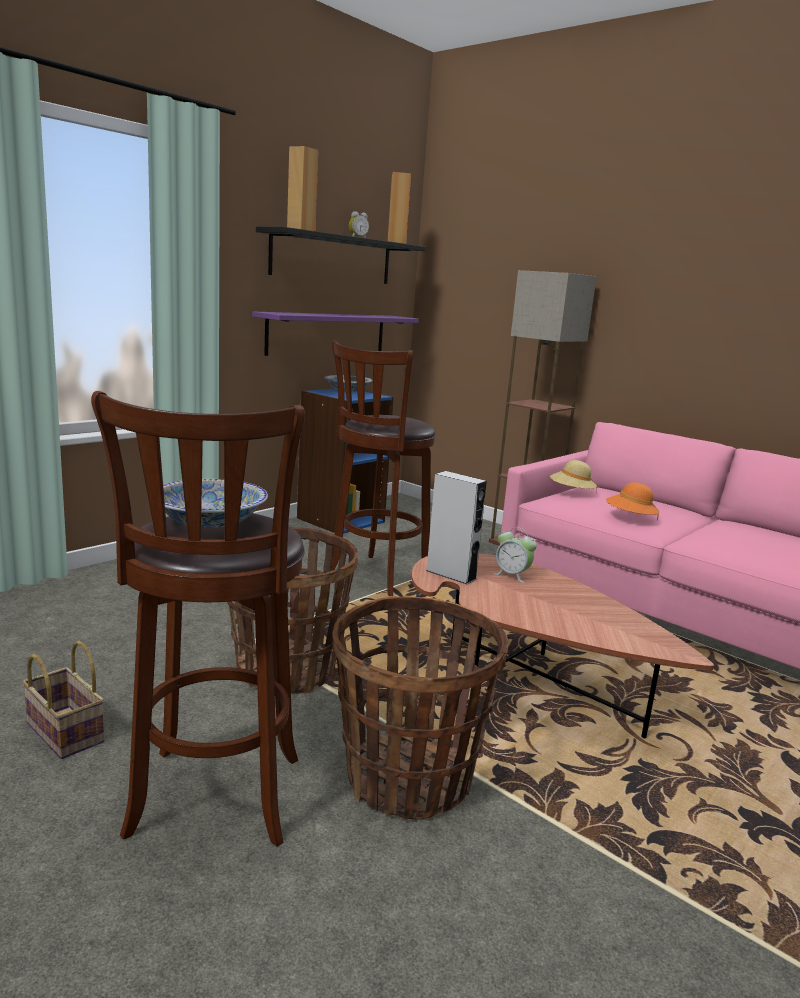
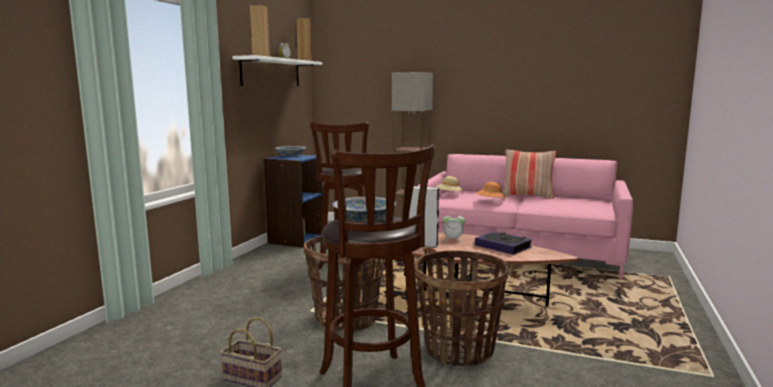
camera: 20 degrees left, 5 degrees down
(327, 334) = (272, 120): purple shelf -> none
(332, 258) = (271, 73): black shelf -> white shelf
(587, 608) = (503, 246): none -> book
(716, 519) = (528, 195): none -> pillow

